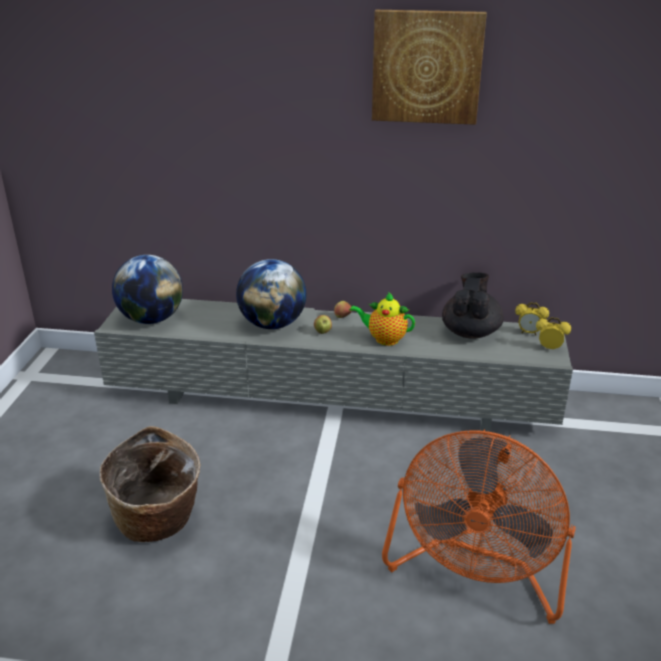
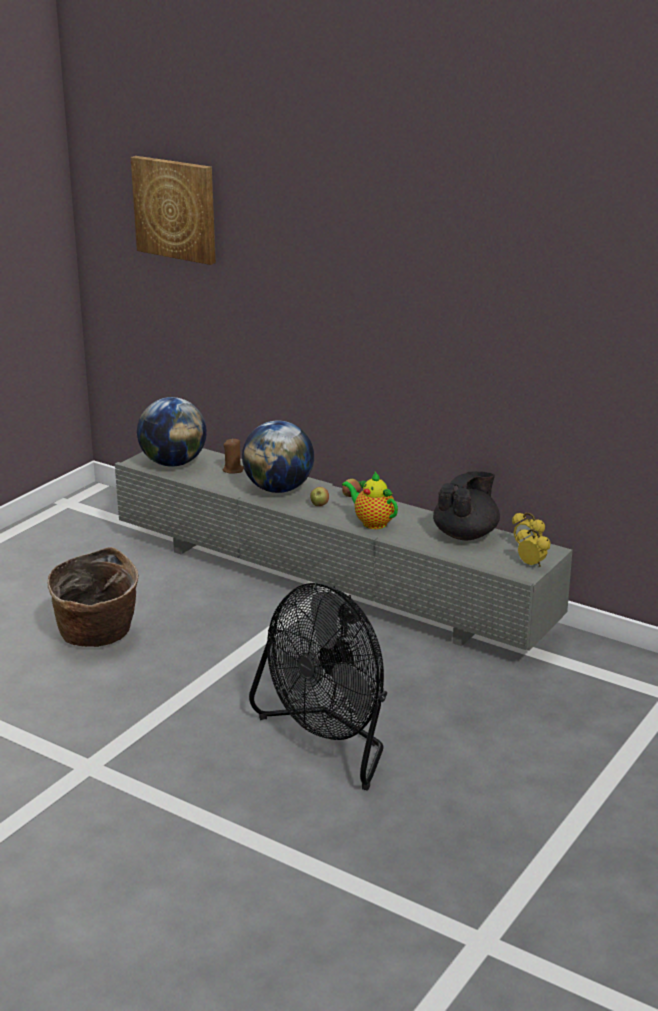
camera: 25 degrees right, 5 degrees down
(214, 314) = (233, 470): none -> brown candle
(427, 67) = (436, 249): picture -> picture (176, 209)
(471, 568) = (332, 736): orange fan -> black fan

